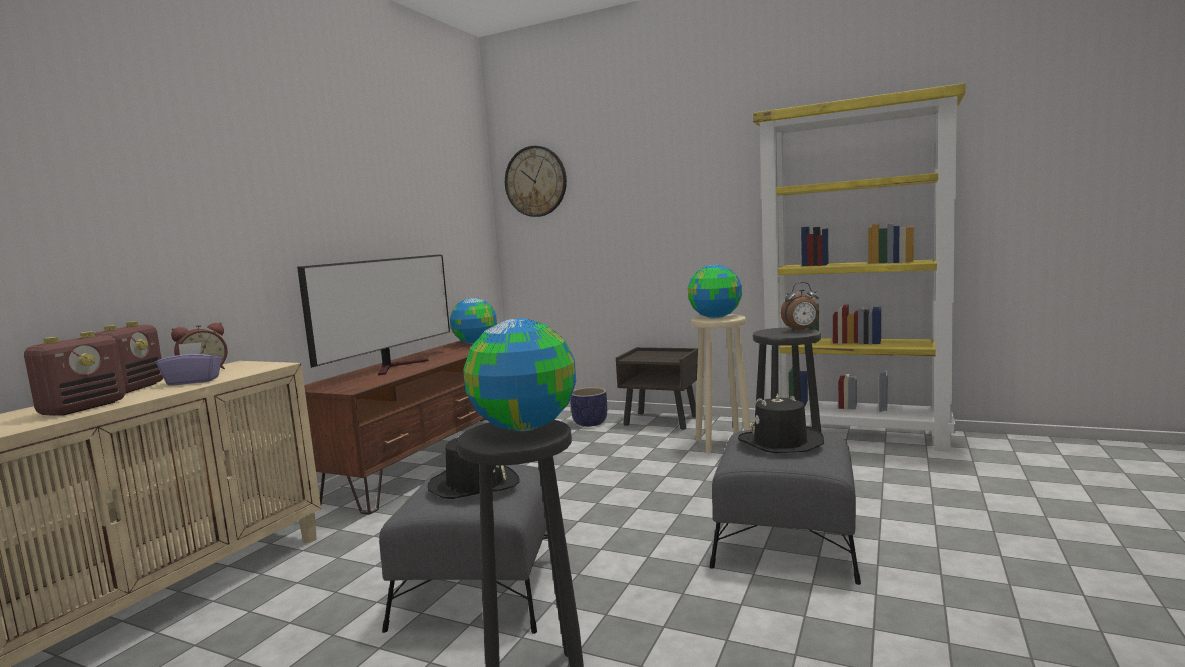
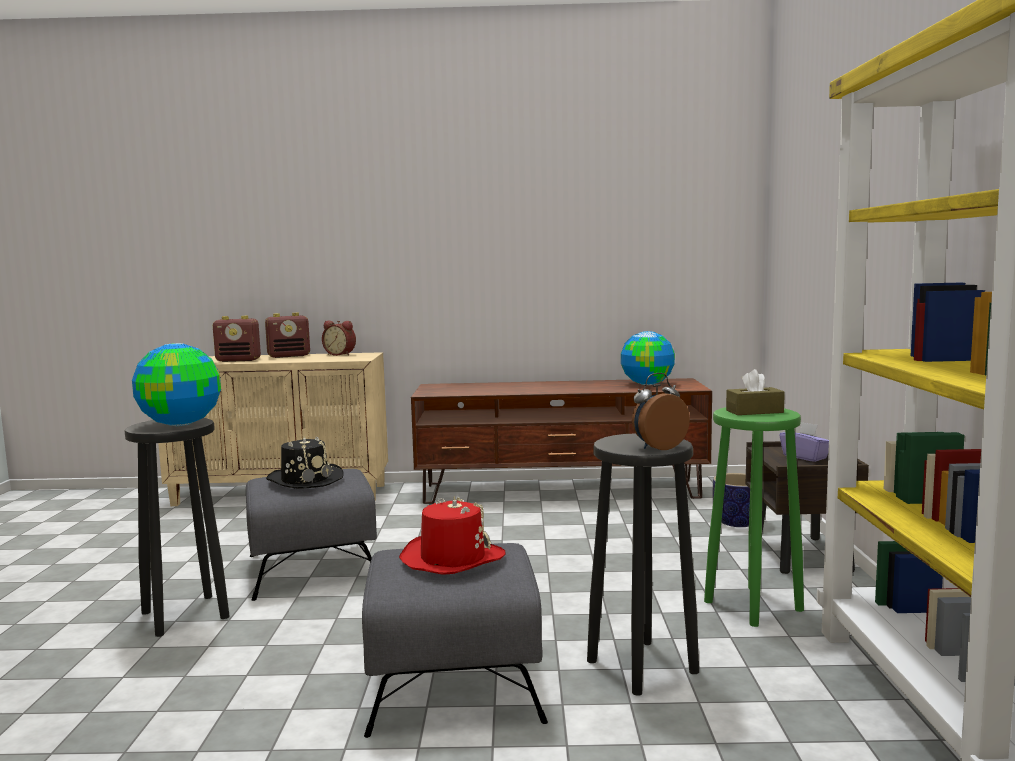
camera: 65 degrees right, 0 degrees up
(193, 381) = (307, 358): purple tissue box -> purple tissue box (805, 457)
(396, 367) = (516, 387): television -> none
(536, 181) = (785, 187): wall clock -> none
(715, 317) = (754, 411): globe -> brown tissue box
(723, 444) = (752, 606): beige stool -> green stool
(780, 443) = (452, 558): black hat -> red hat
(801, 330) = (657, 447): alarm clock -> alarm clock turned 90 degrees clockwise

